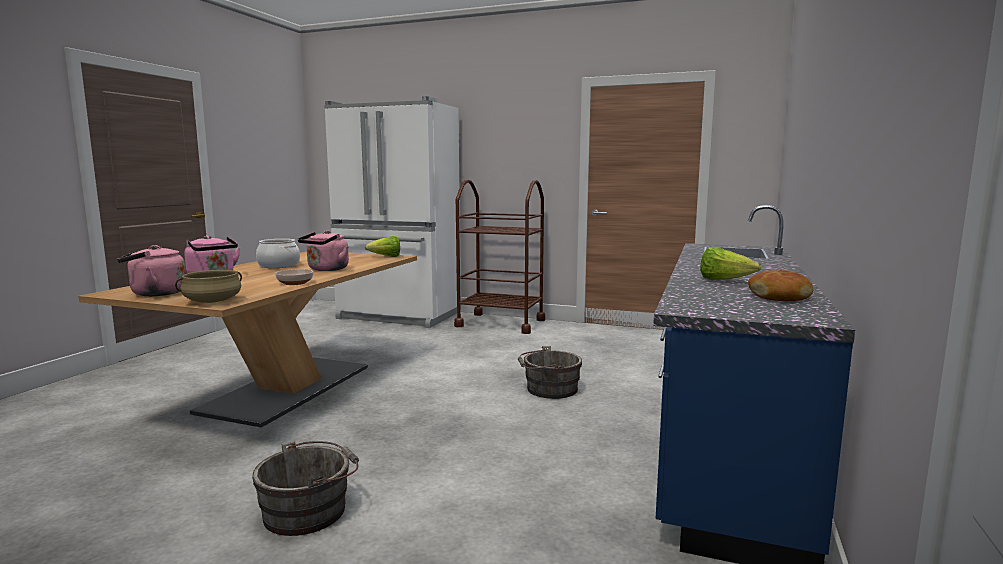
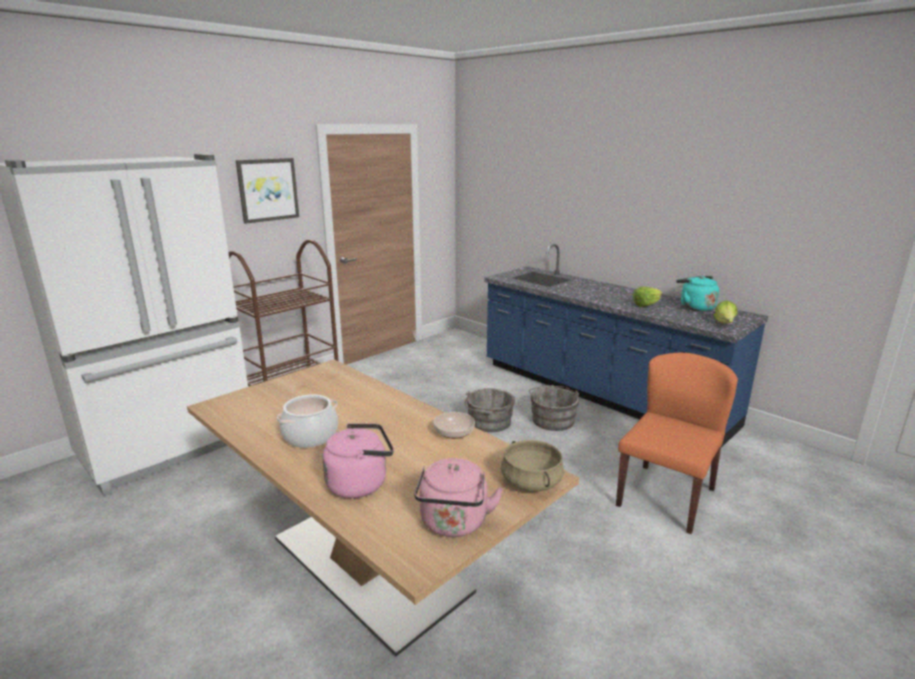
camera: 65 degrees left, 10 degrees up
(310, 510) = (655, 573): grey bucket -> grey bucket (552, 419)
(326, 269) = (378, 410): pink kettle -> none
(386, 257) = (324, 373): lettuce -> lettuce (724, 324)
(479, 507) = (665, 496): none -> orange chair
(527, 137) = (268, 190): none -> picture
(779, 296) = (695, 307): bread -> turquoise kettle

